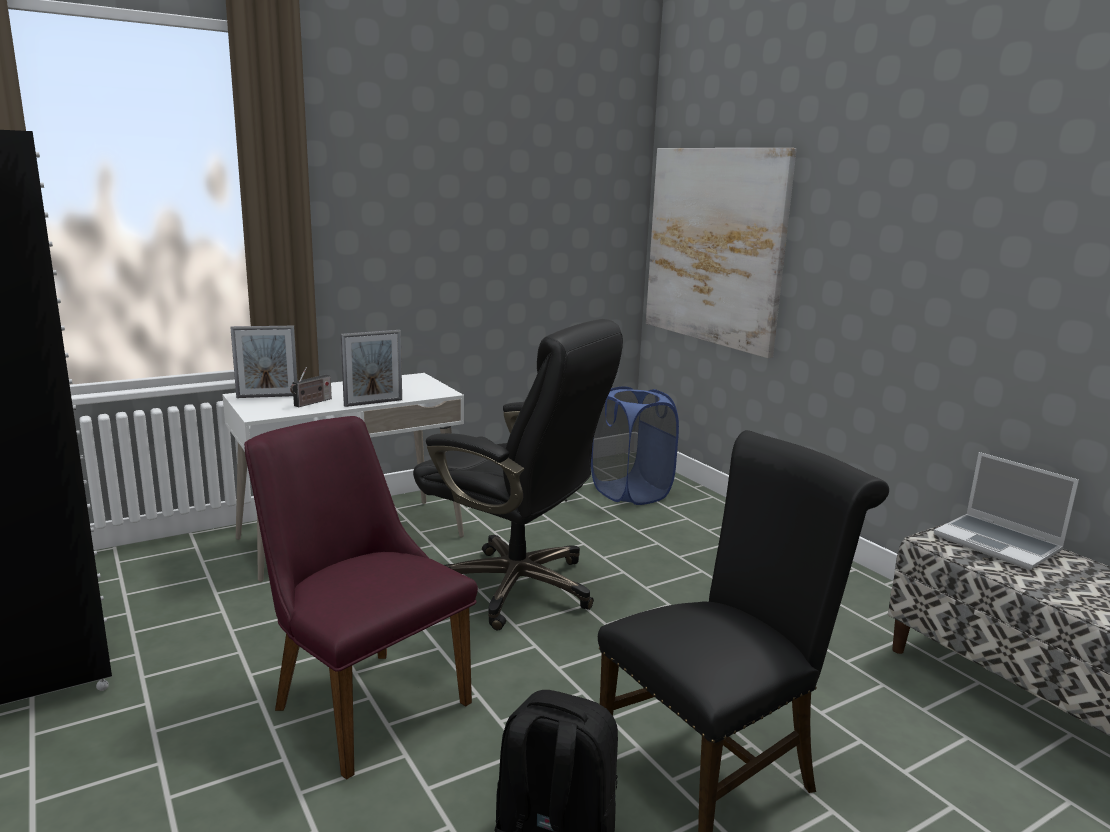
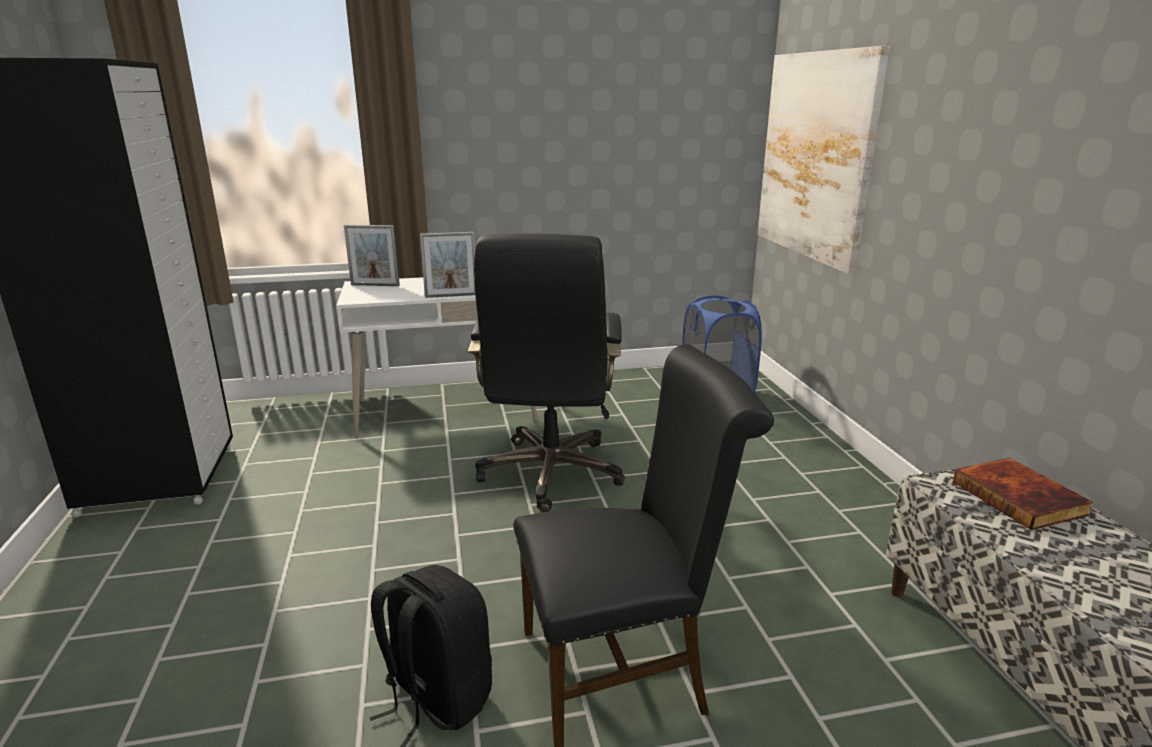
camera: 20 degrees right, 5 degrees up
(311, 403) = (402, 292): radio -> none
(360, 699) = (366, 544): purple chair -> none
(513, 586) = (551, 470): black office chair -> black office chair turned 45 degrees clockwise
(999, 543) = (1020, 498): laptop -> book

